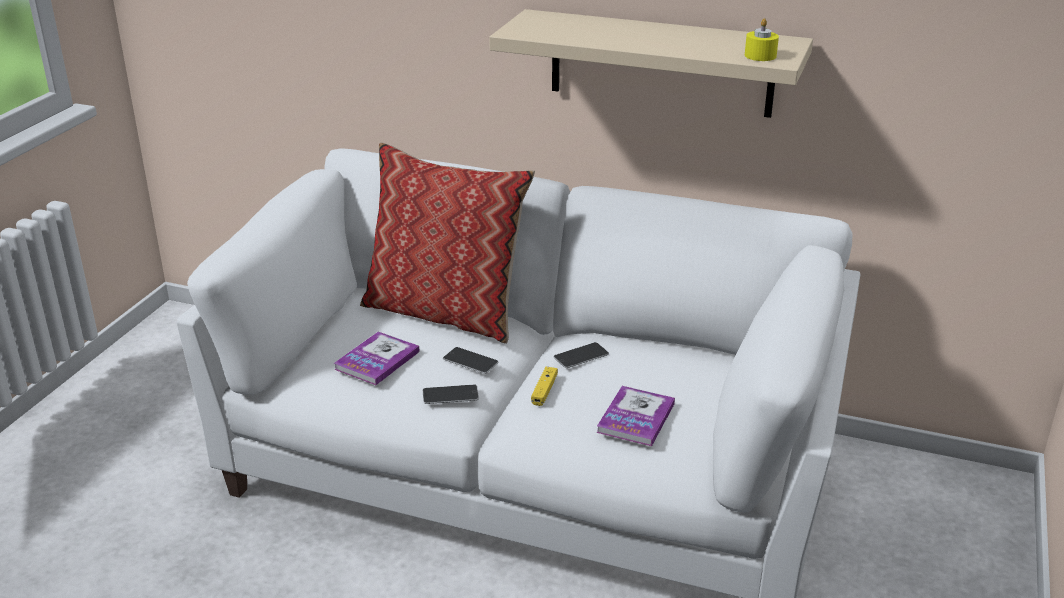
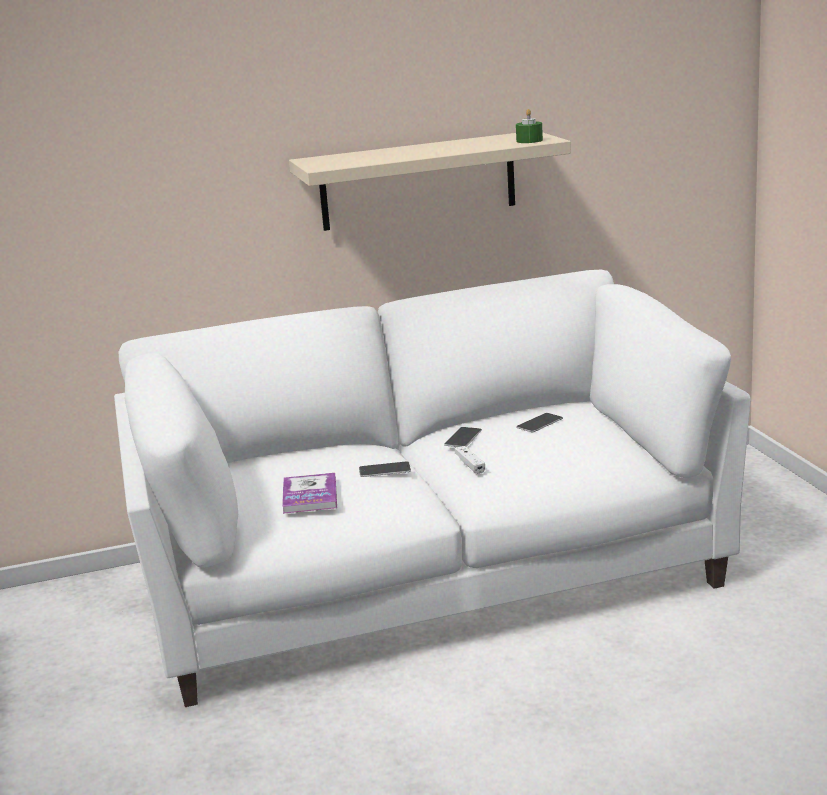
camera: 35 degrees left, 10 degrees down
(446, 312) = (311, 453): pillow -> none
(450, 395) = (403, 493): phone -> phone (539, 423)
(544, 391) = (470, 465): yellow game controller -> white game controller
(636, 418) = (563, 450): book -> none
(760, 56) = (529, 141): yellow candle -> green candle

